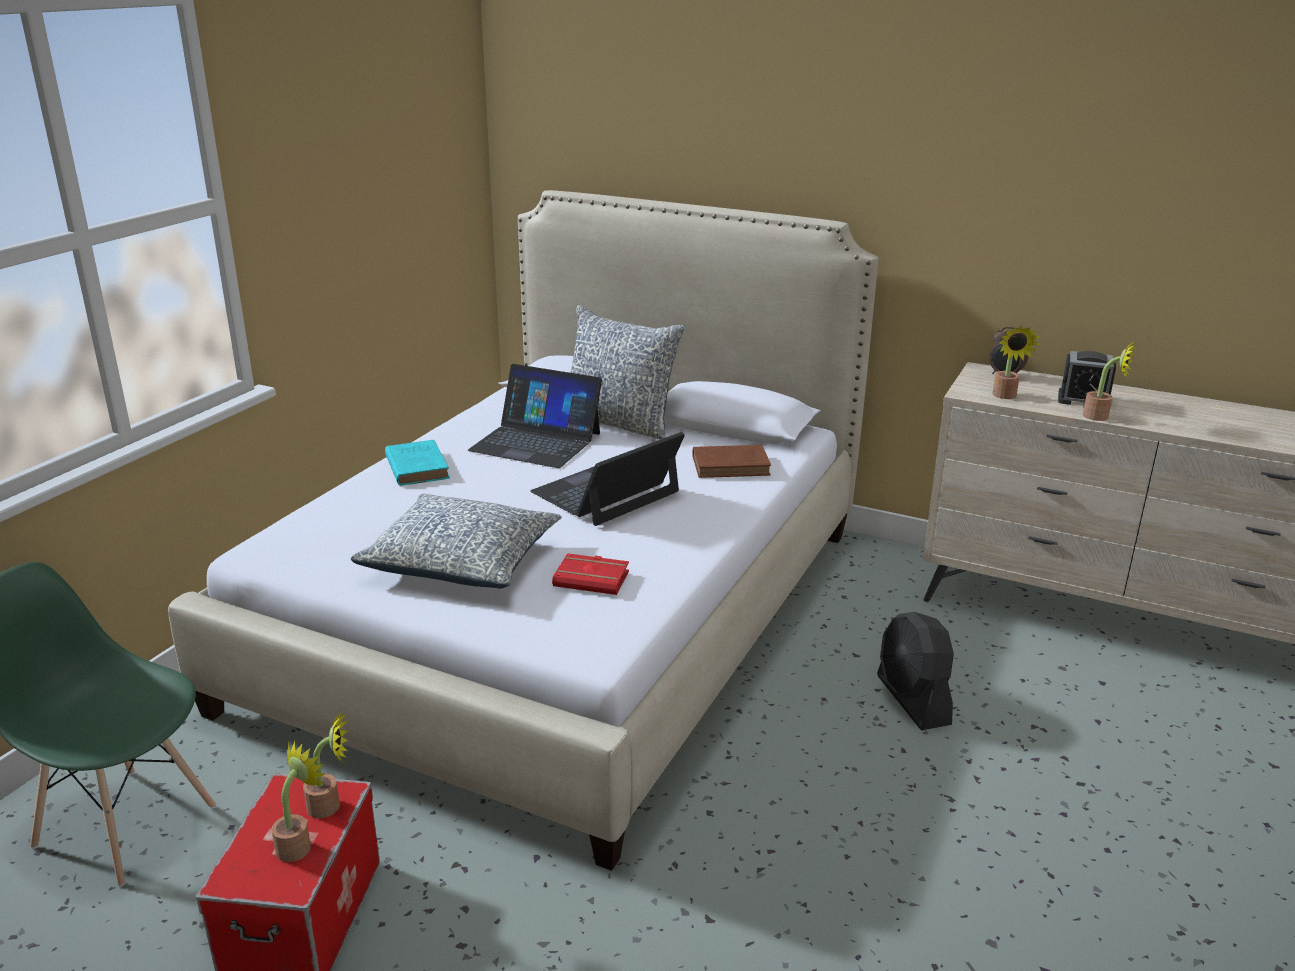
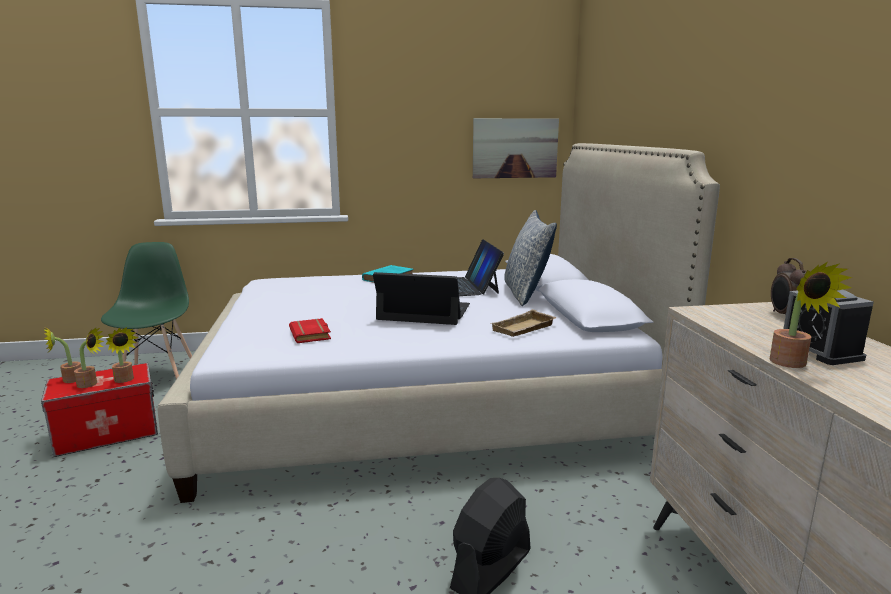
camera: 55 degrees right, 10 degrees down
(441, 205) = (515, 148): none -> picture
(462, 561) = (298, 308): pillow -> none
(733, 466) = (524, 329): brown book -> beige tray
(1005, 396) = (730, 323): potted plant -> potted plant (68, 380)

